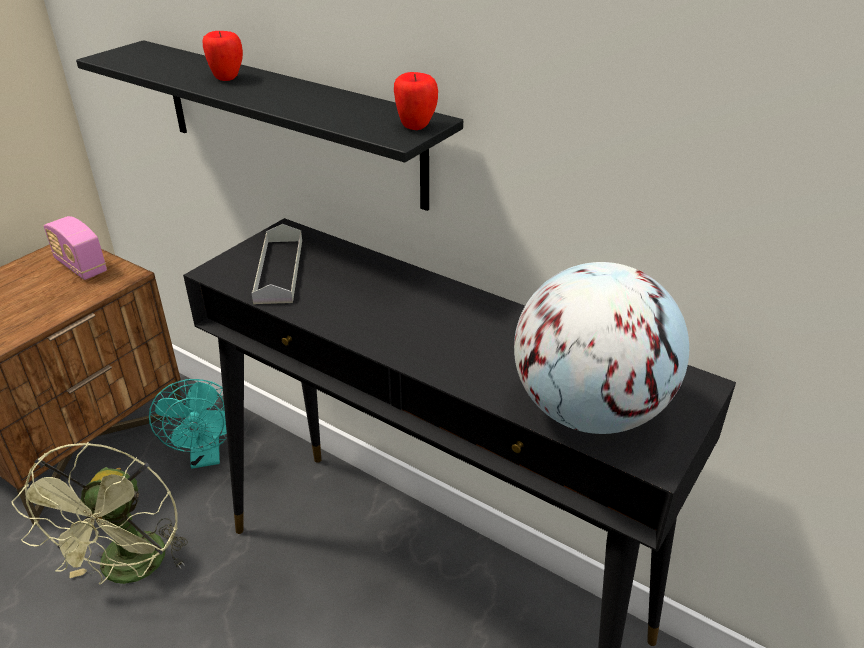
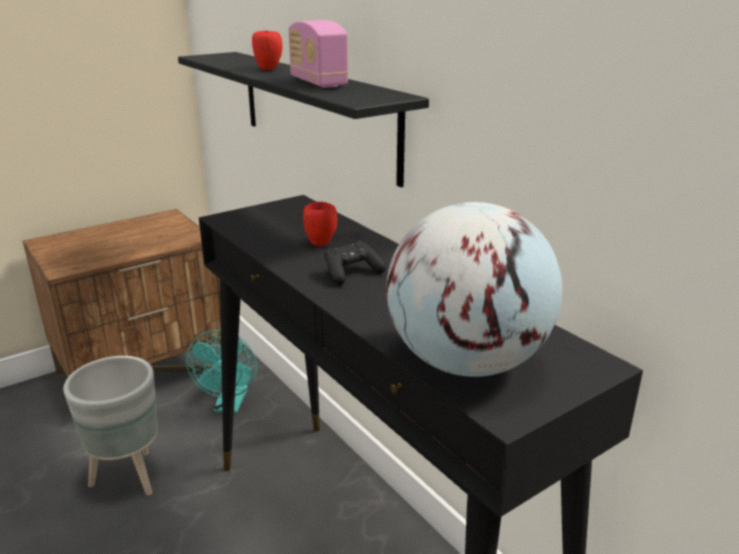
camera: 20 degrees right, 10 degrees down
(81, 266) = (169, 228): radio -> radio (318, 82)
(130, 571) = (130, 476): green fan -> grey planter
(279, 270) = (272, 224): grey tray -> none
(412, 323) = (352, 273): none -> black game controller
(416, 126) = (382, 98): apple -> apple (321, 243)

